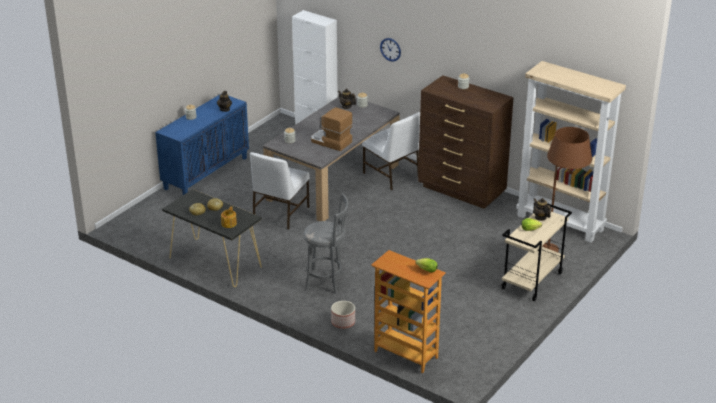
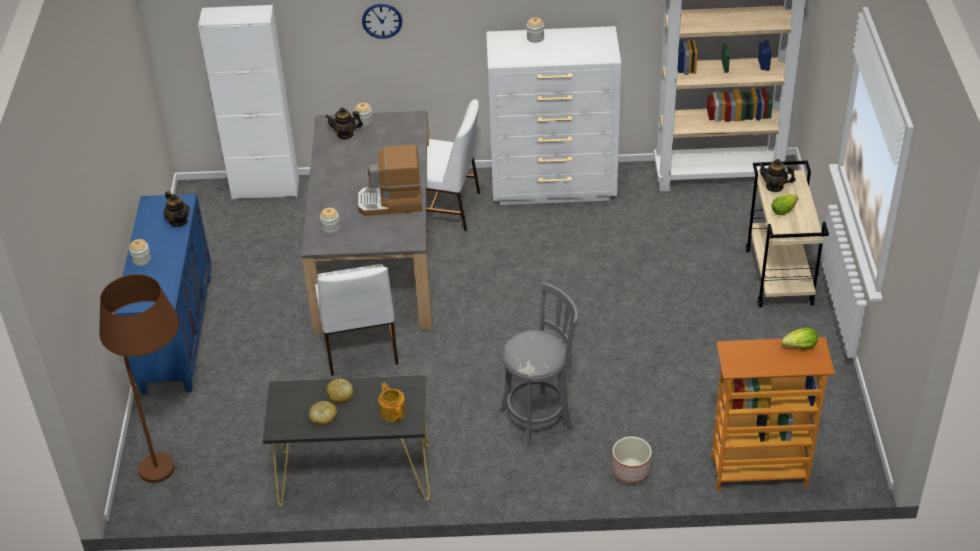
camera: 35 degrees left, 10 degrees up
(462, 190) = (554, 187): brown dresser -> white dresser
(559, 250) = (760, 216): brown floor lamp -> brown floor lamp (174, 459)

